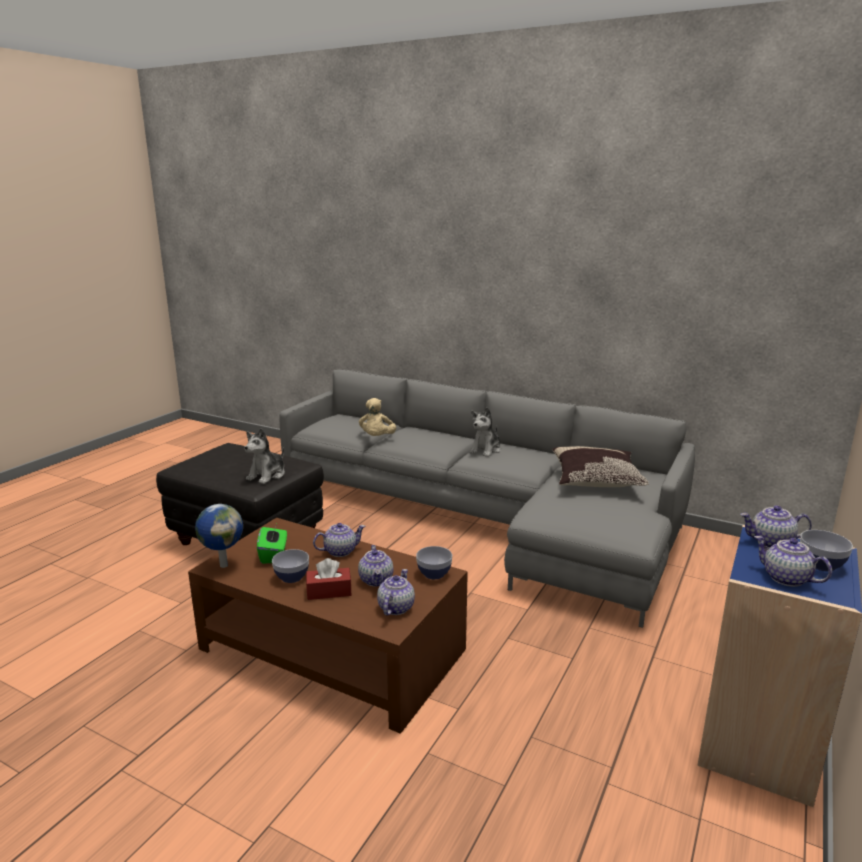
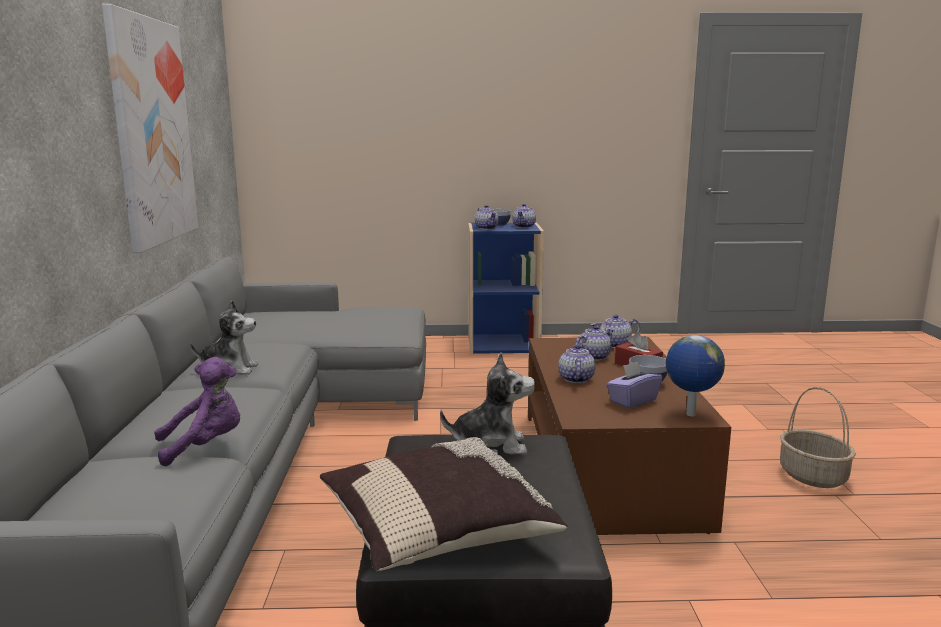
camera: 120 degrees left, 5 degrees down
(172, 767) = (811, 476): none -> basket
(273, 555) = (632, 401): green tissue box -> purple tissue box
(340, 551) = (575, 379): teapot -> teapot turned 60 degrees clockwise
(377, 438) = (205, 446): beige plush toy -> purple plush toy
(434, 573) = (551, 344): bowl -> none
(596, 480) = (296, 322): pillow -> pillow (437, 528)
(615, 295) = (151, 132): none -> picture

